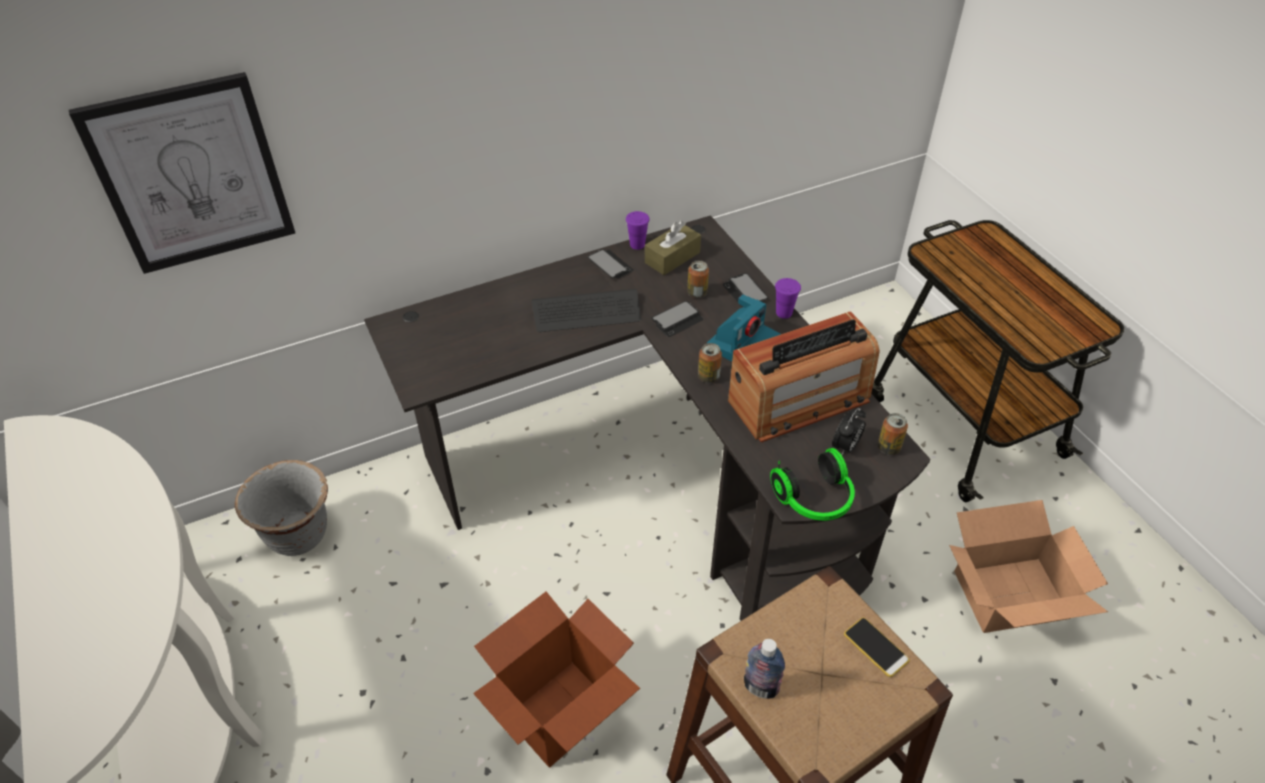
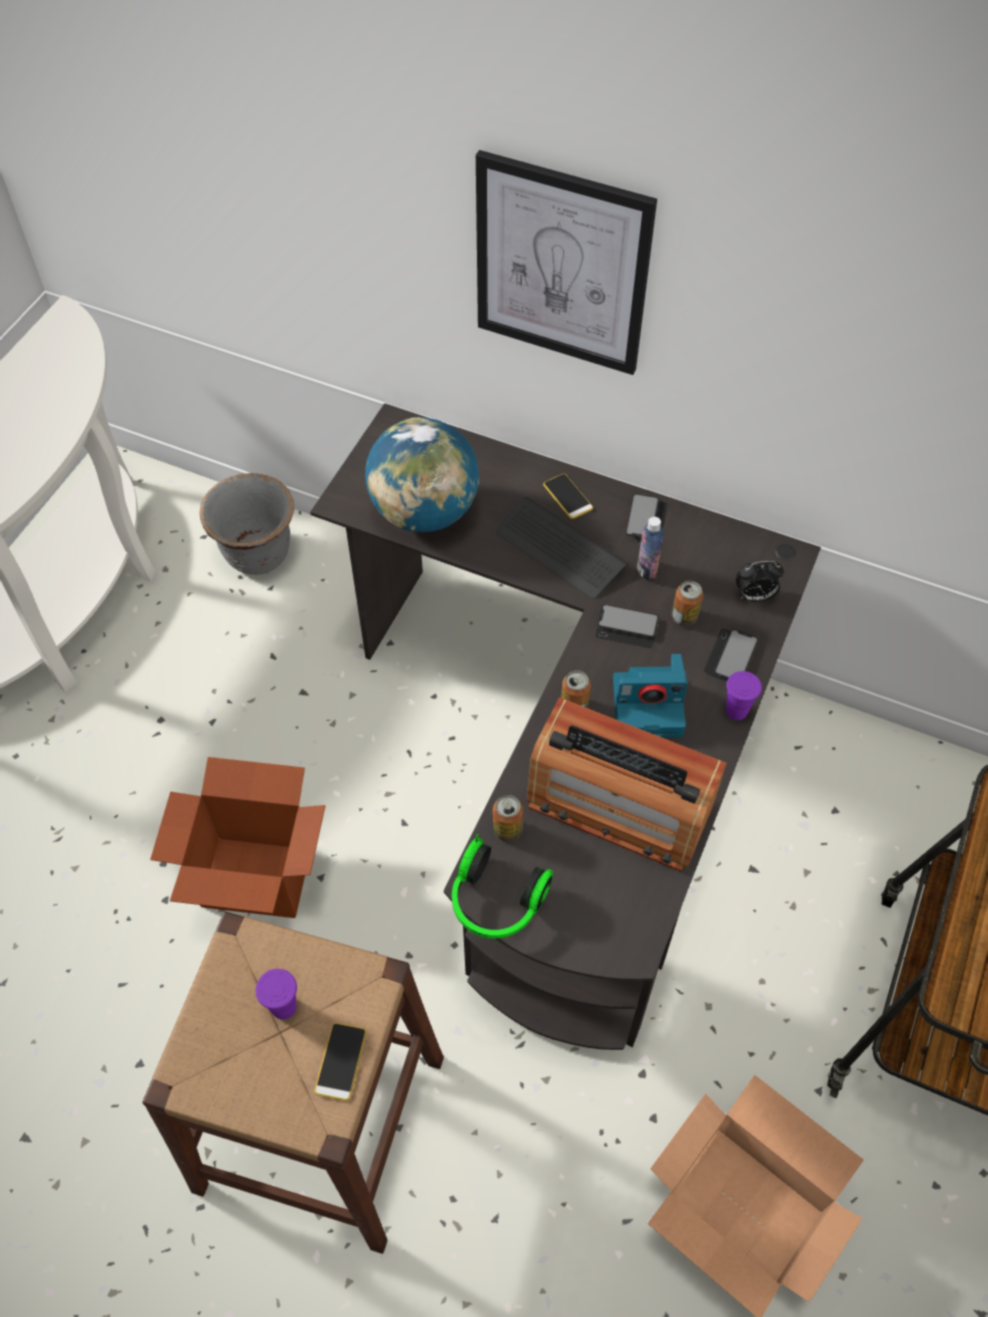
camera: 50 degrees right, 10 degrees up
(191, 175) = (252, 175): picture -> picture (561, 265)
(480, 354) = (424, 512): none -> globe
(551, 285) = (567, 496): none -> phone
(637, 245) = (701, 519): purple cup -> purple cup (283, 1007)
(672, 257) = (714, 561): brown tissue box -> none
(760, 688) = (220, 989): bottle -> bottle (646, 570)
(845, 447) = (593, 887): alarm clock -> alarm clock (754, 596)
(888, 447) = (631, 928): can -> can (507, 829)

